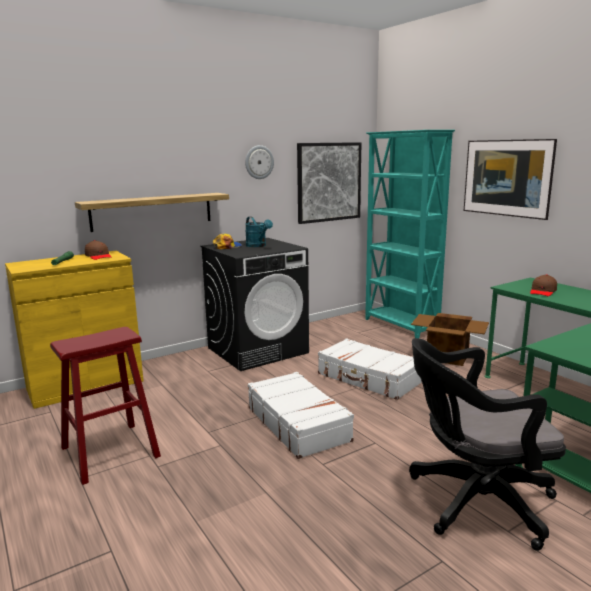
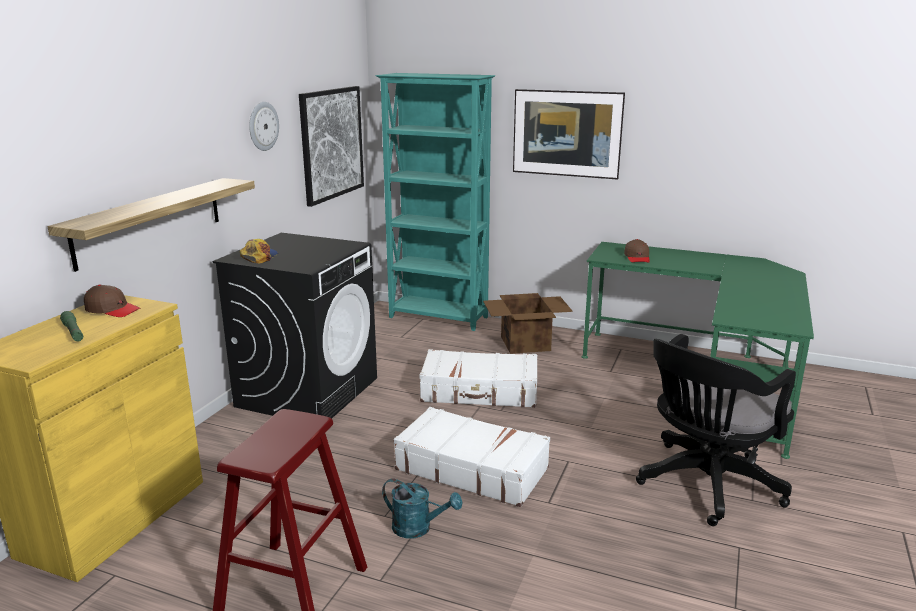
camera: 35 degrees left, 5 degrees up
(258, 246) = (300, 249): turquoise watering can -> turquoise watering can (418, 528)

